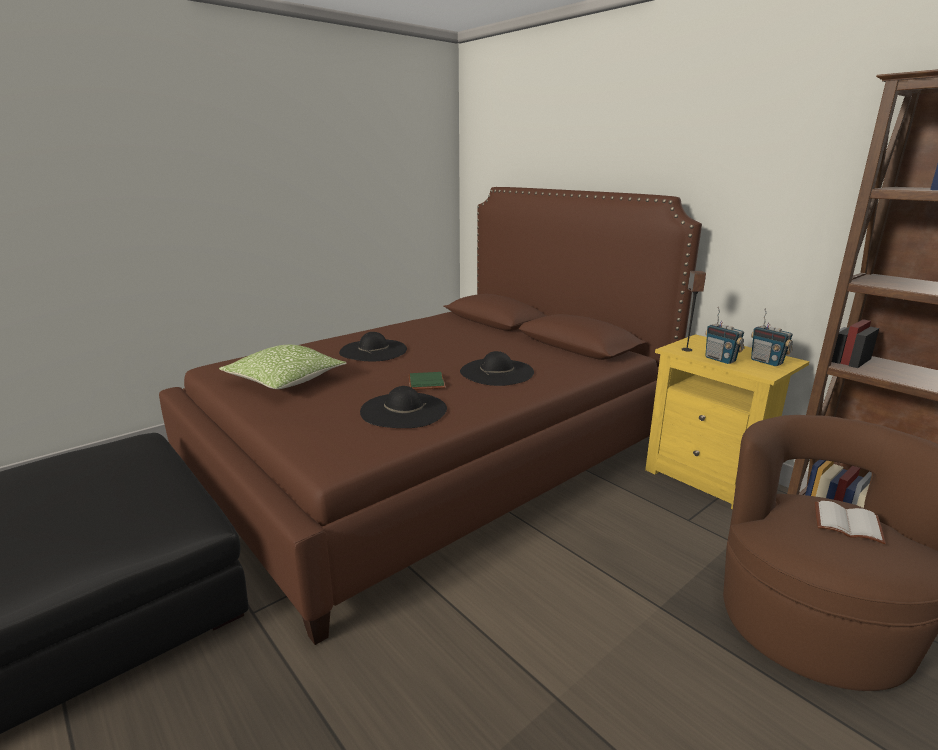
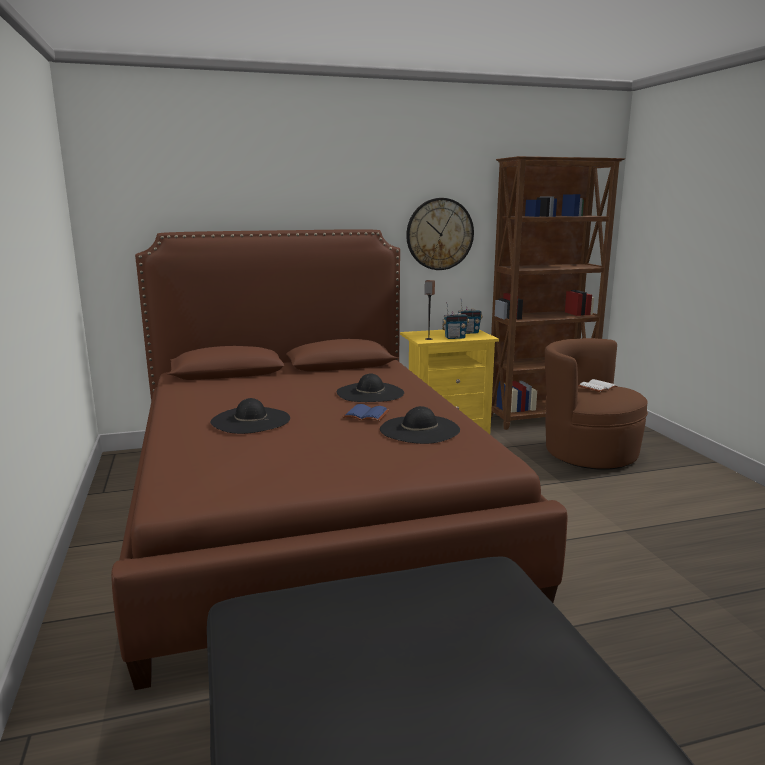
camera: 65 degrees left, 5 degrees down
(285, 380) = (285, 465): pillow -> none
(425, 382) = (365, 415): green book -> blue book
(778, 210) = (439, 234): none -> wall clock

